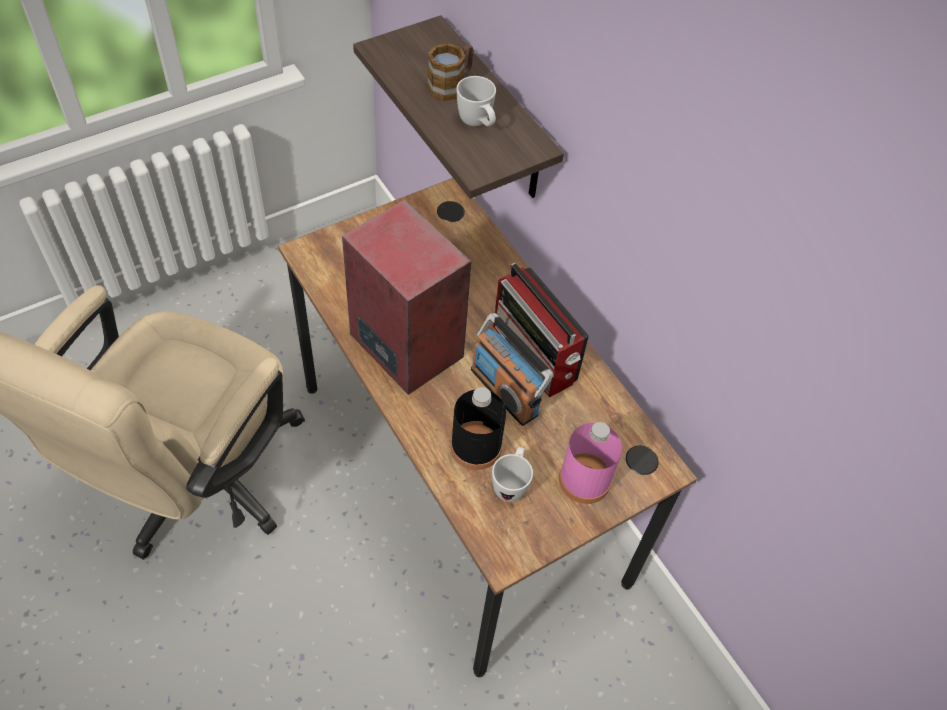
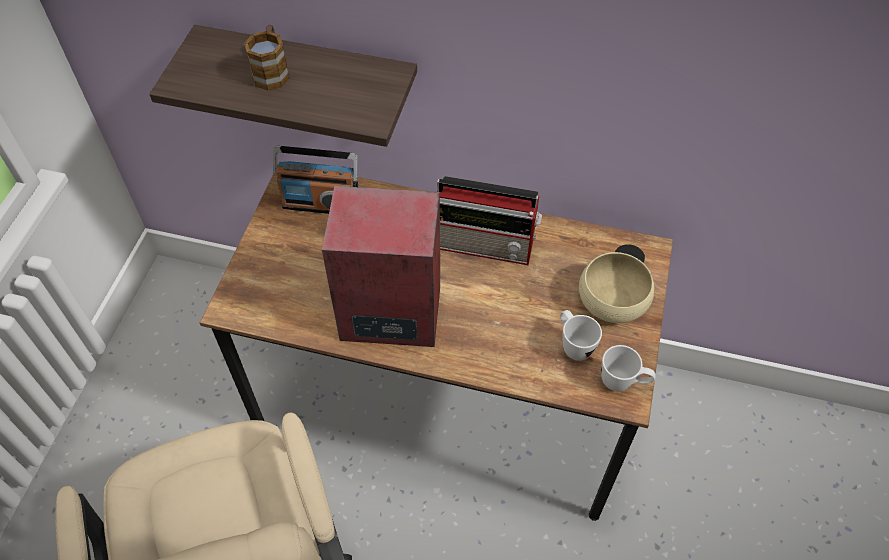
camera: 40 degrees left, 0 degrees up
(476, 447) = (522, 341): black bottle -> none
(478, 124) = (329, 86): white mug -> white mug (623, 382)
(505, 391) = (495, 286): radio -> radio (321, 204)
(584, 480) = (613, 300): pink bottle -> beige bowl

